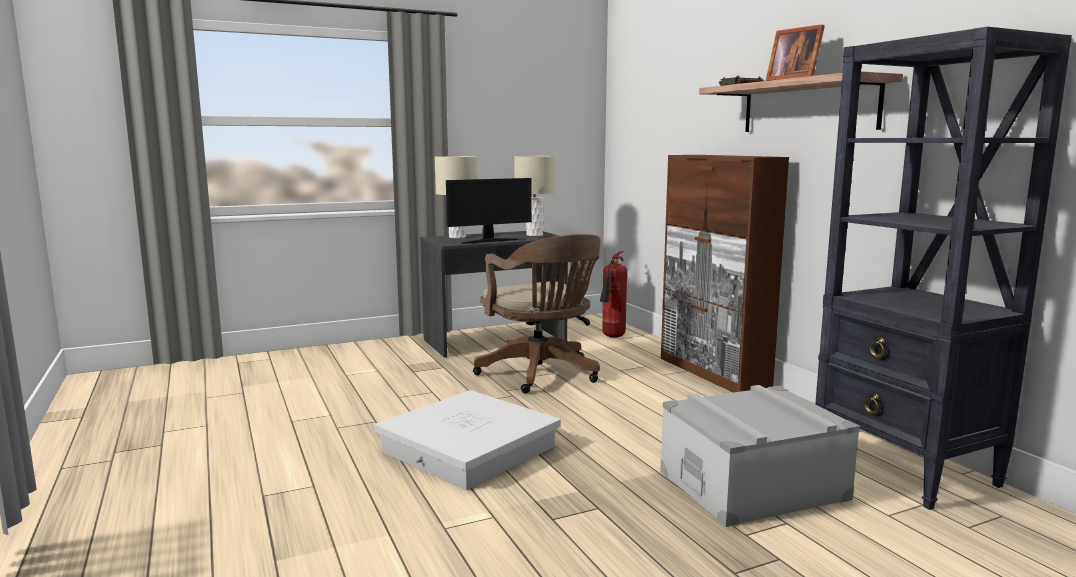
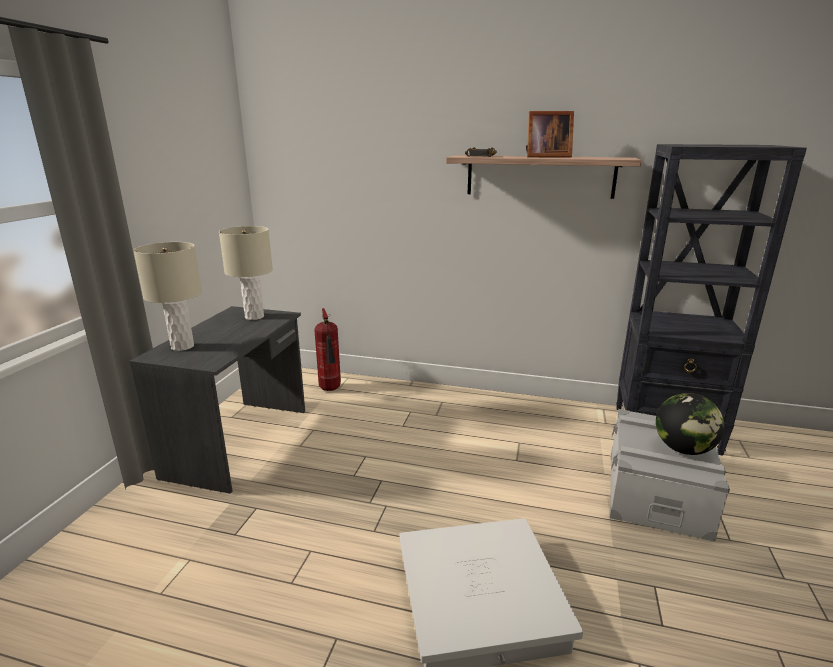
camera: 50 degrees left, 10 degrees up
(489, 241) = (241, 343): monitor -> none
(541, 374) = (359, 464): brown office chair -> none
(713, 373) = (459, 397): brown cabinet -> none
(763, 420) = (683, 449): none -> globe

